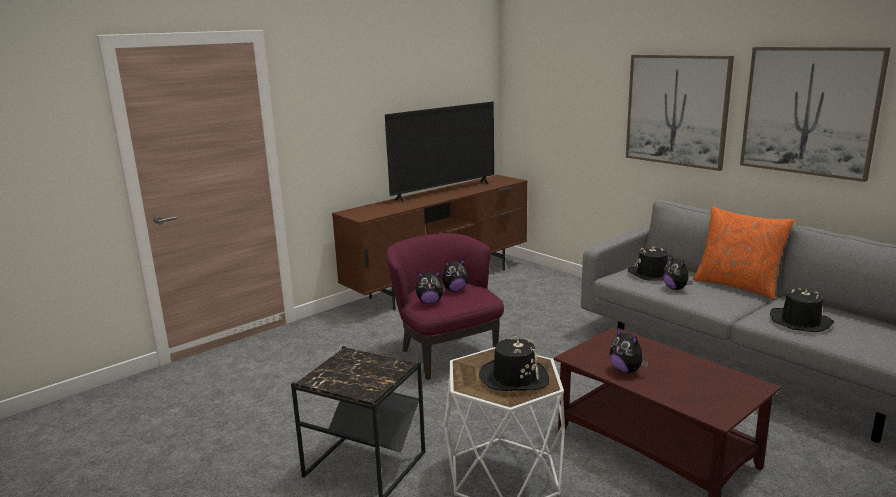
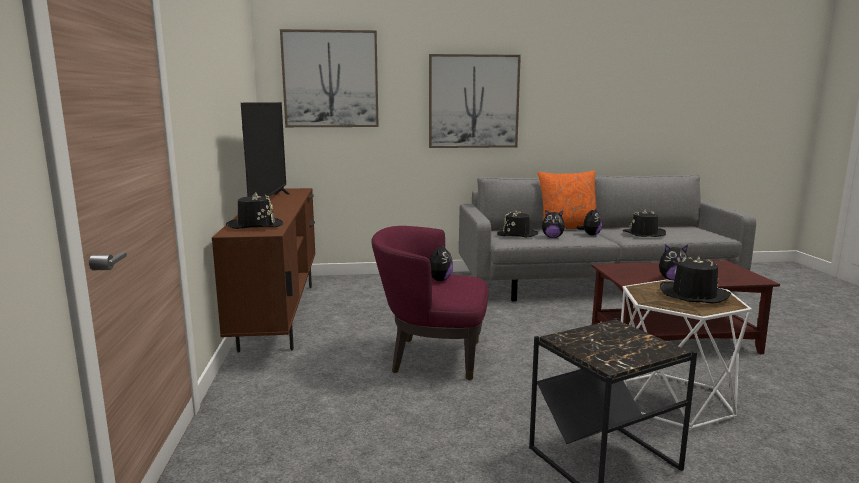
camera: 55 degrees left, 5 degrees down
(375, 209) = (255, 225): none -> black hat
(430, 302) = (449, 294): plush toy -> plush toy (590, 235)
(809, 111) = (577, 95): picture -> picture (330, 79)

